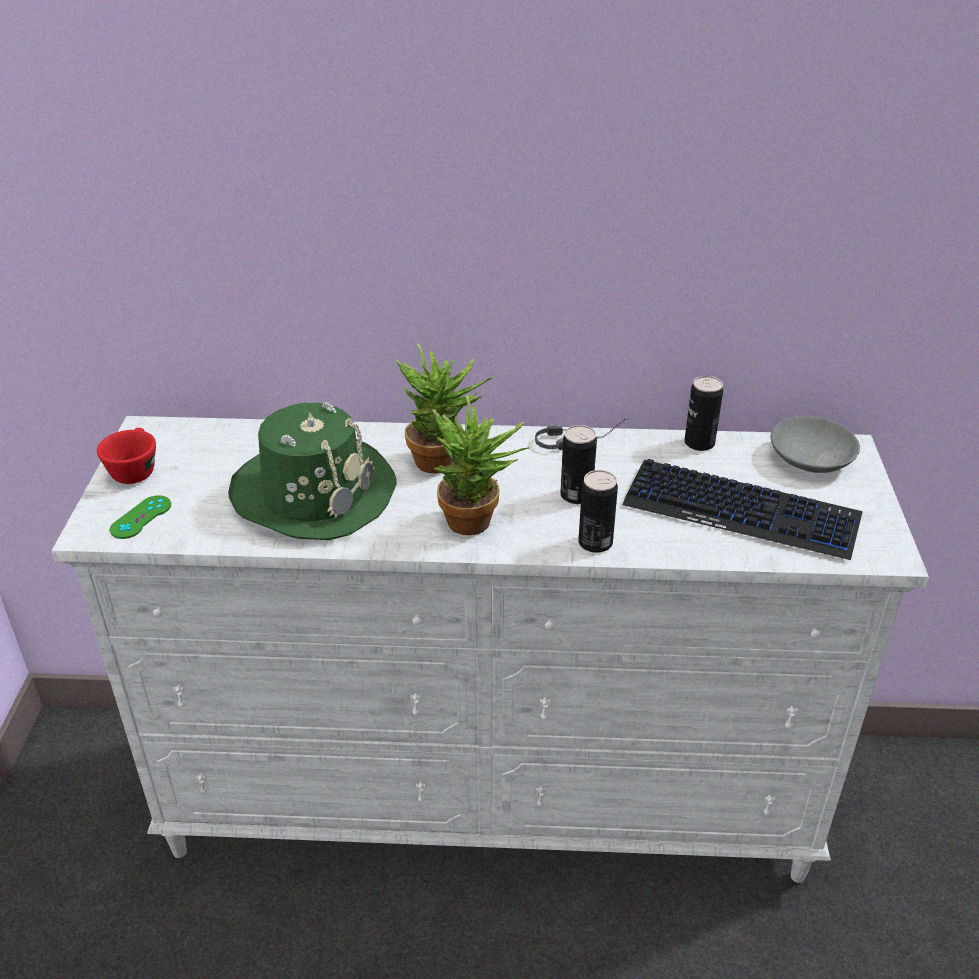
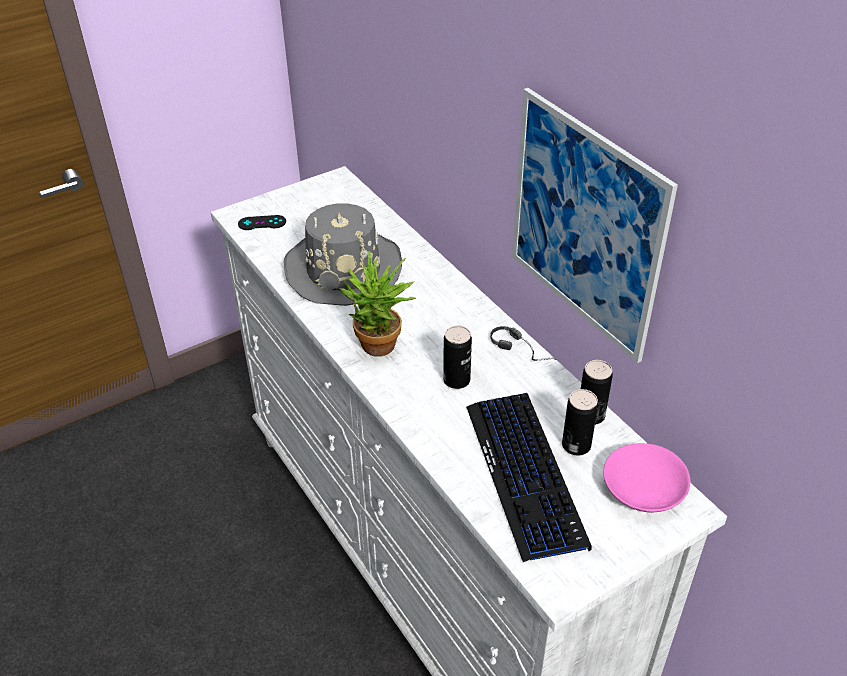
camera: 55 degrees right, 5 degrees up
(134, 469) = (300, 196): red cup -> none
(141, 517) = (262, 223): green game controller -> black game controller
(313, 492) = (344, 269): green hat -> grey hat
(444, 462) = (429, 304): potted plant -> none
(595, 543) = (413, 413): can -> can (576, 445)
(623, 254) = (585, 225): none -> picture
(811, 459) = (642, 490): grey bowl -> pink bowl

